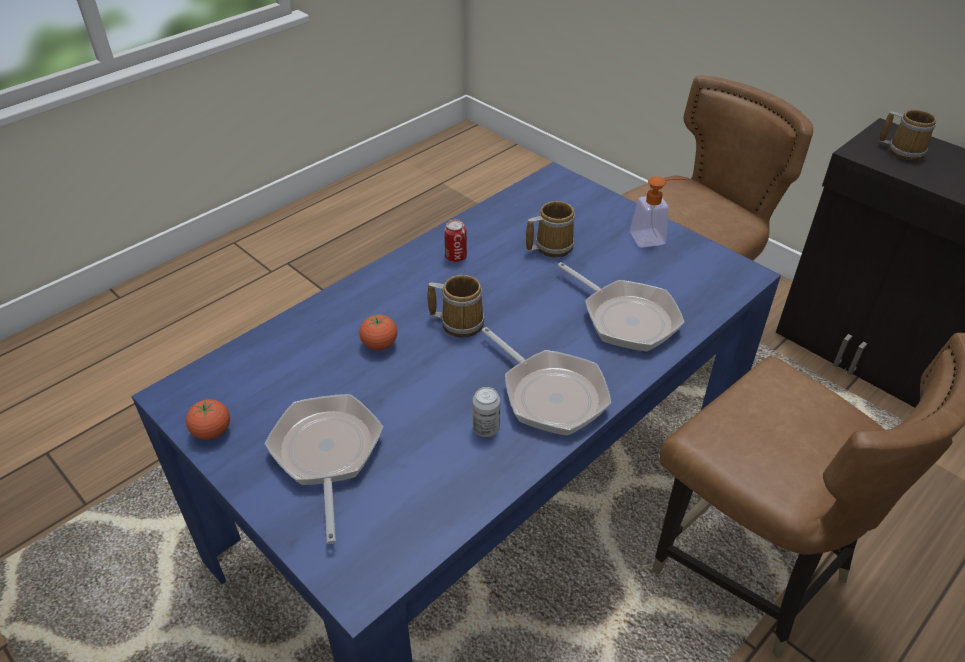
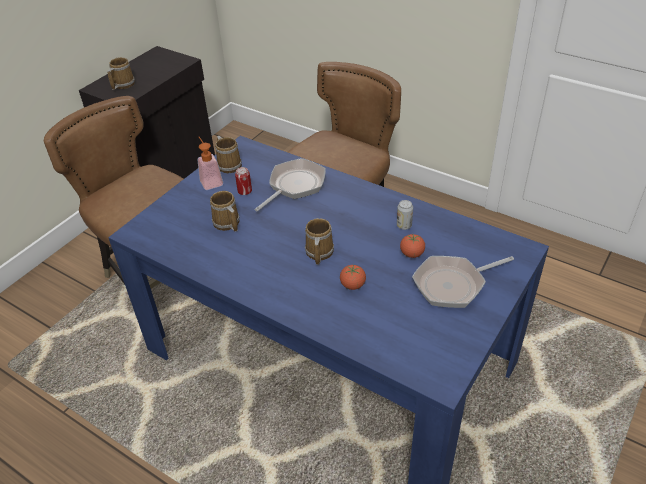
camera: 100 degrees left, 0 degrees up
(212, 432) = (463, 346): tomato -> tomato (412, 254)
(456, 257) = (247, 268): can -> can (245, 191)
(549, 394) = (368, 206): frying pan -> none
(693, 257) = (229, 165): none -> mug

